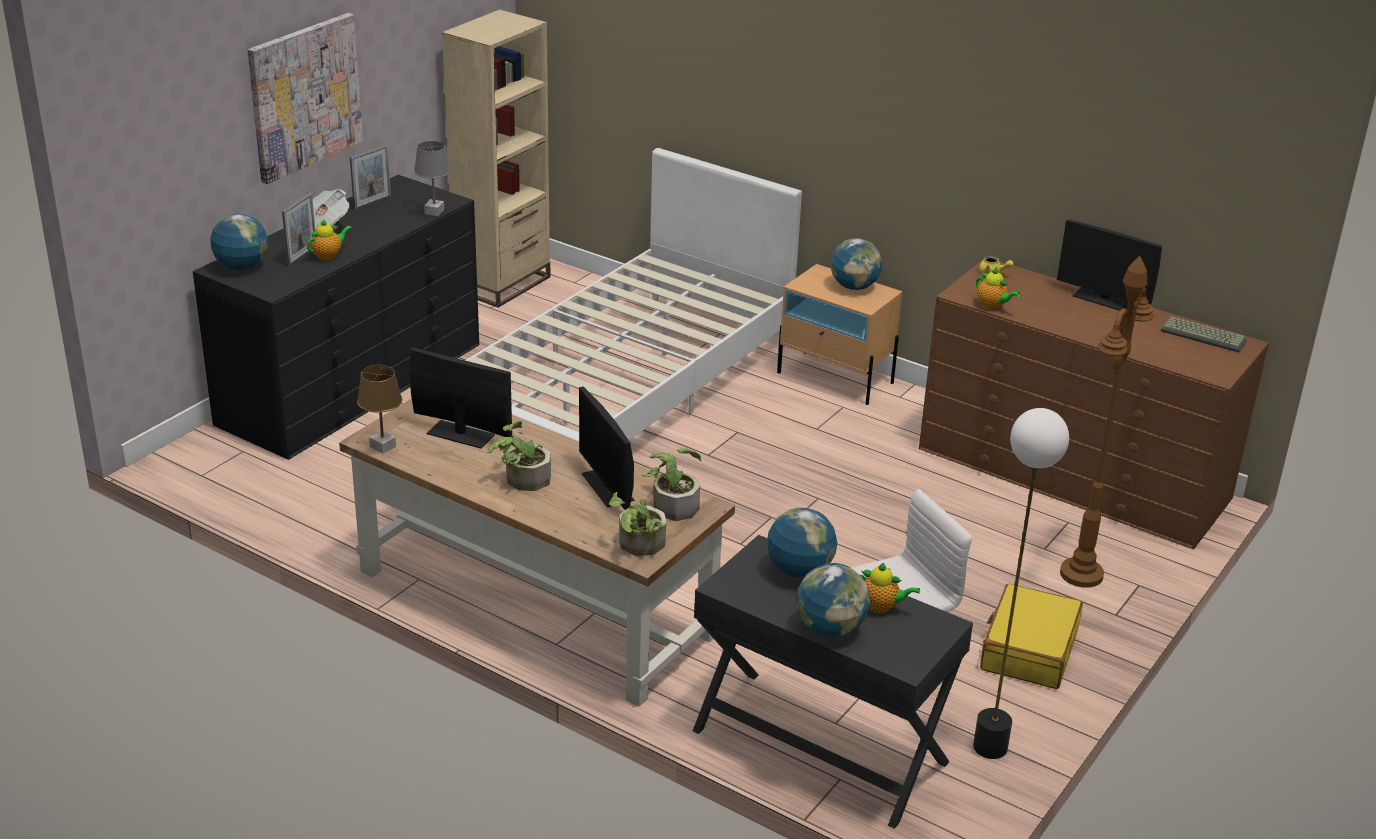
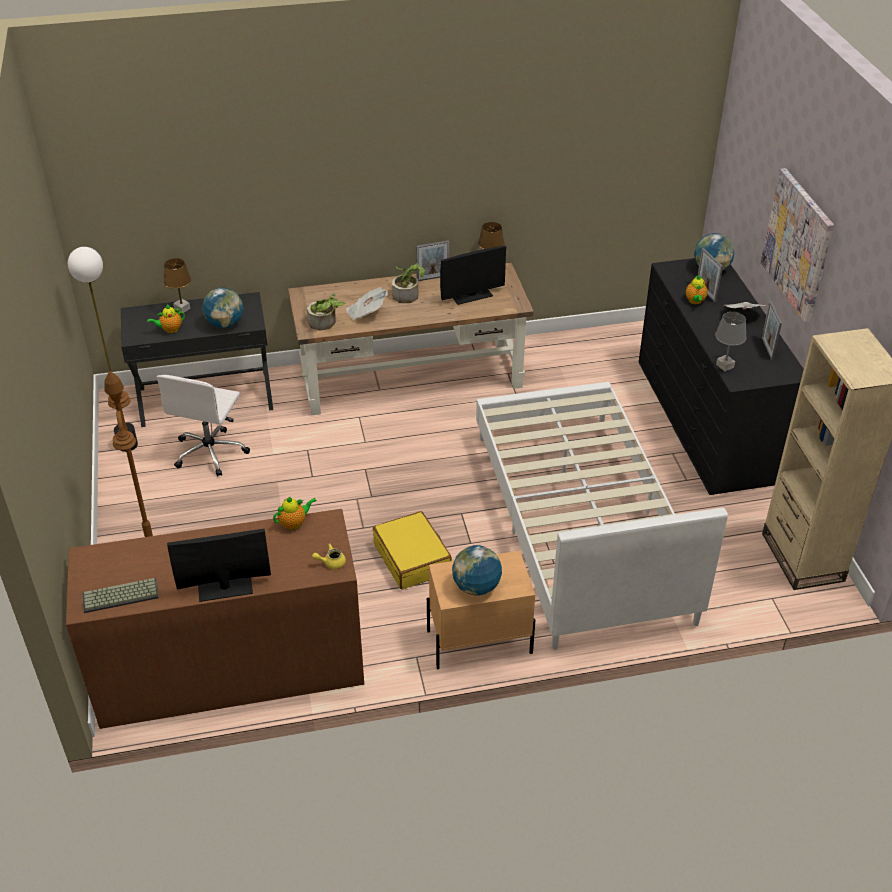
camera: 135 degrees right, 10 degrees up
(458, 479) = (433, 278): none -> picture frame
(607, 487) = (366, 313): monitor -> newspaper
(638, 546) = (311, 297): potted plant -> none
(830, 628) = (182, 309): globe -> brown table lamp
(992, 306) = (294, 523): teapot -> teapot turned 150 degrees clockwise
(1028, 649) = (150, 508): yellow suitcase -> yellow suitcase (412, 558)

